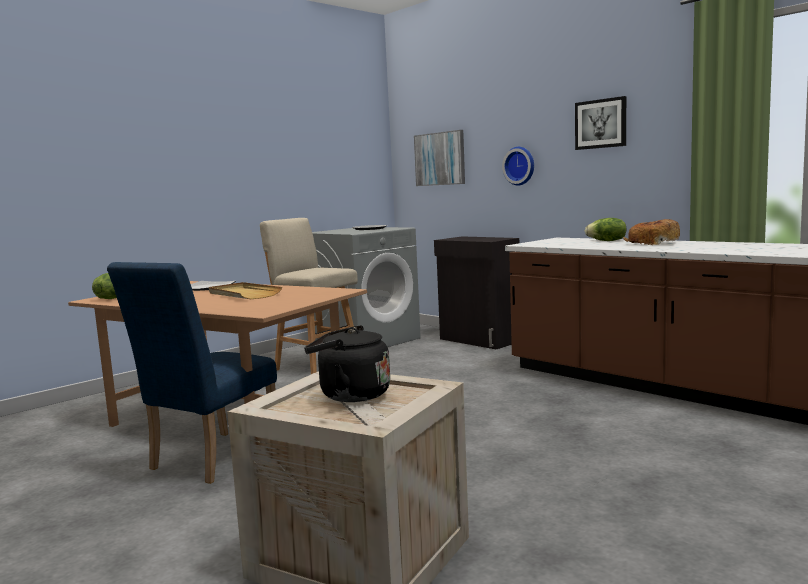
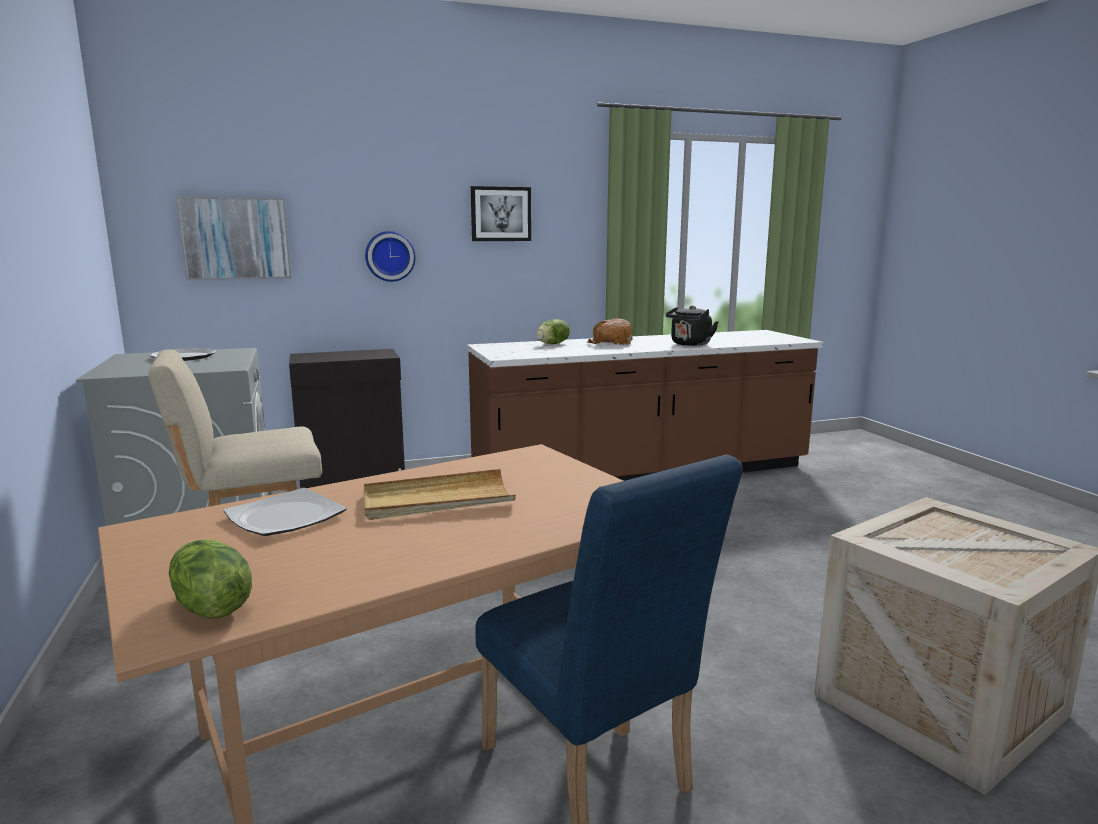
camera: 65 degrees left, 5 degrees up
(350, 395) = (957, 542): black kettle -> black kettle (689, 344)

